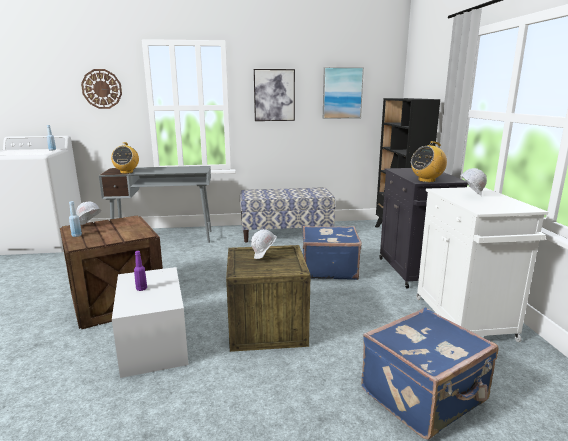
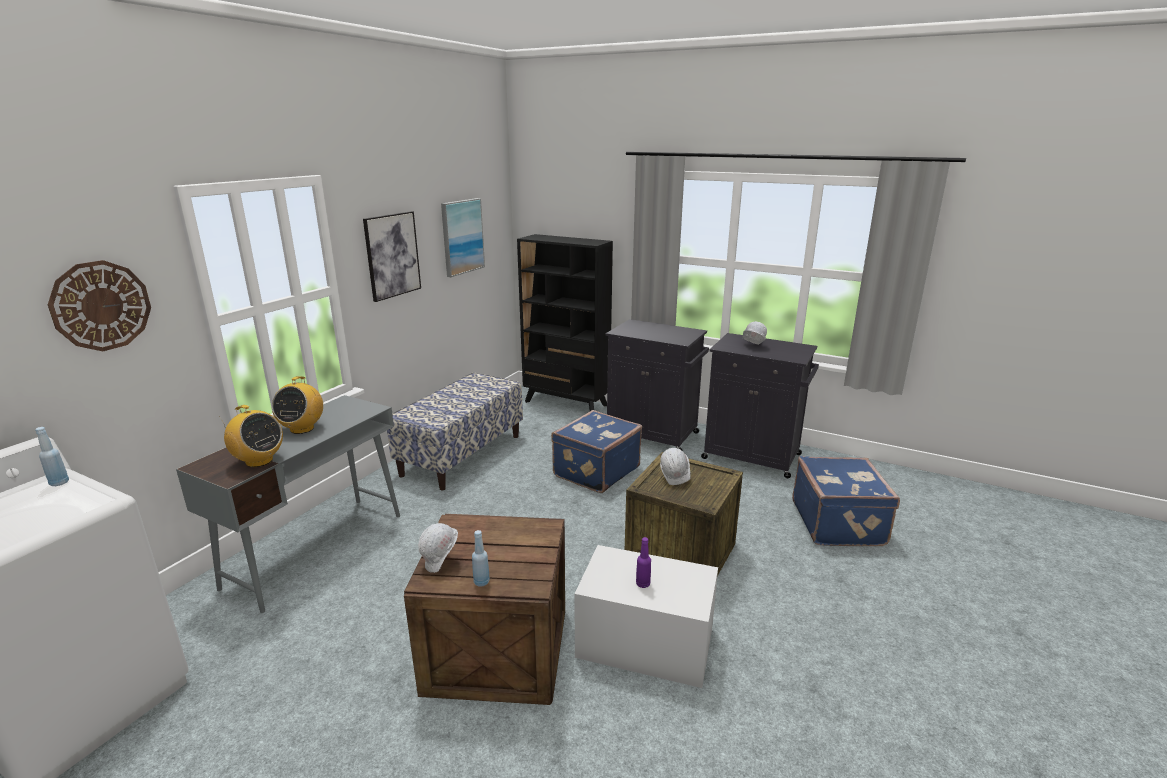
camera: 55 degrees left, 5 degrees up
(427, 180) = (682, 338): radio -> radio (302, 428)
(464, 320) = (753, 457): white cabinet -> black cabinet

